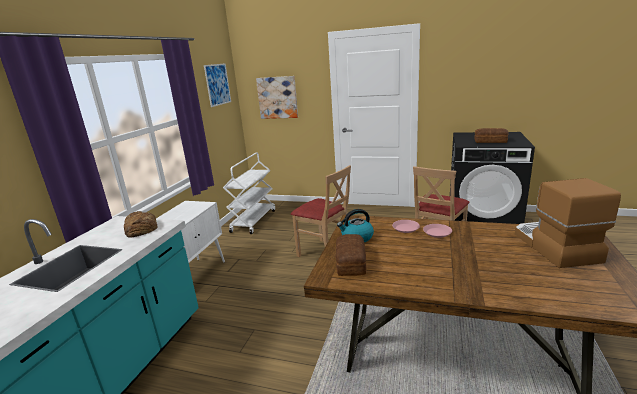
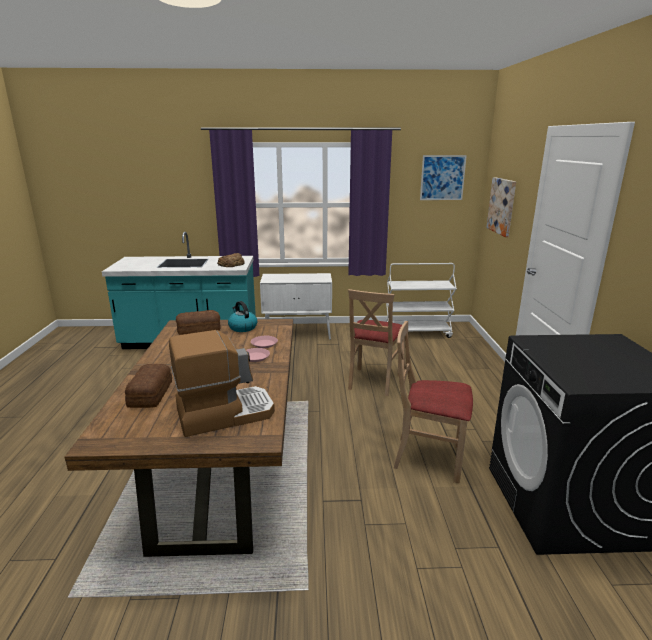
camera: 70 degrees right, 0 degrees up
(491, 141) = (574, 359): bread -> bread (149, 394)

